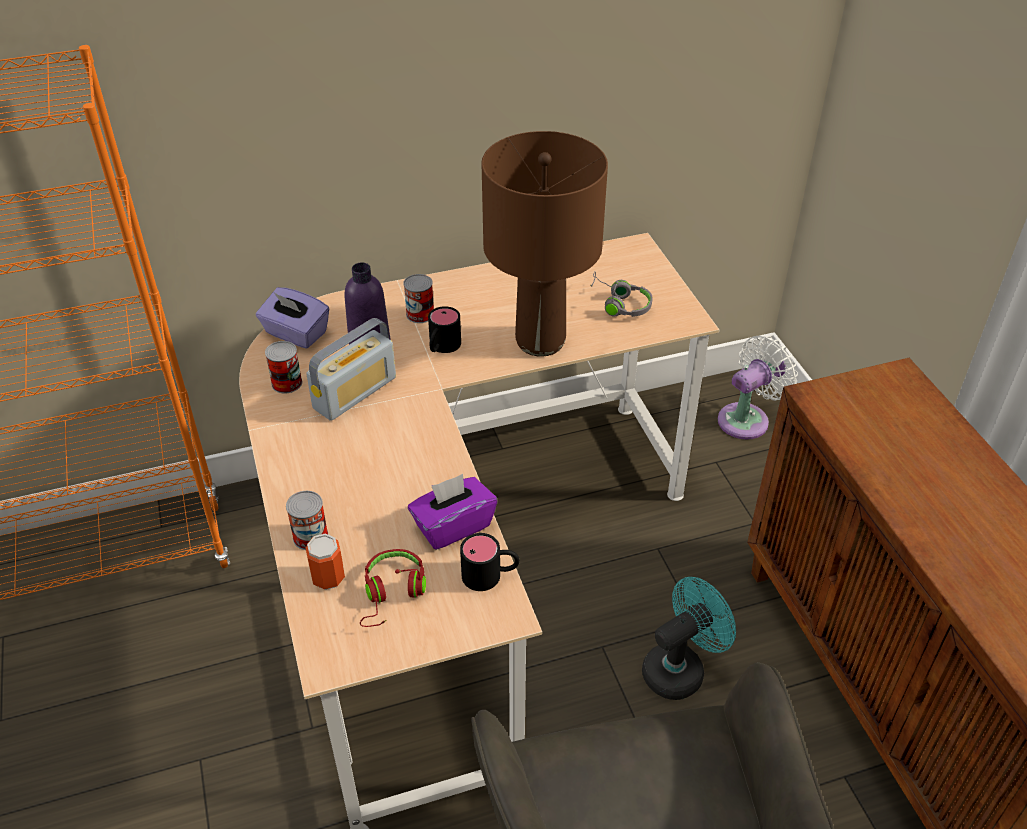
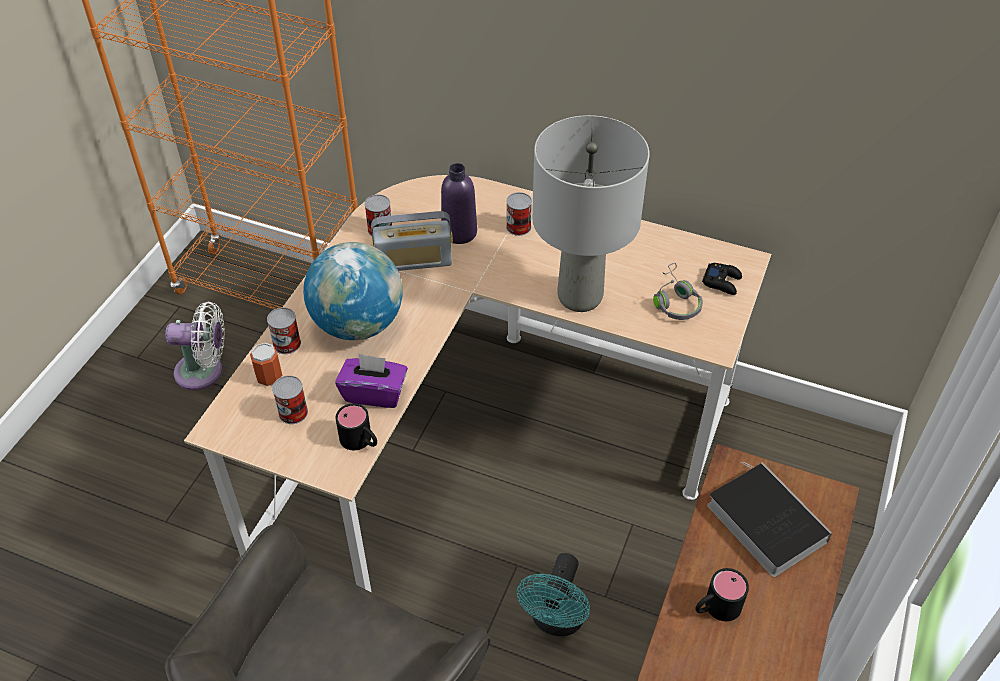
camera: 40 degrees right, 5 degrees up
(295, 334) = (422, 196): purple tissue box -> none
(364, 476) = (358, 324): none -> globe
(392, 593) = (293, 412): red headphones -> can
(442, 347) = (506, 261): black mug -> black mug (715, 608)
(539, 342) = (579, 296): brown table lamp -> grey table lamp
(637, 271) = (722, 282): none -> black game controller
(680, 668) = (556, 621): turquoise fan -> turquoise fan turned 105 degrees clockwise
(747, 419) = (820, 471): white fan -> white fan (204, 372)
(880, 420) = (762, 521): none -> book

